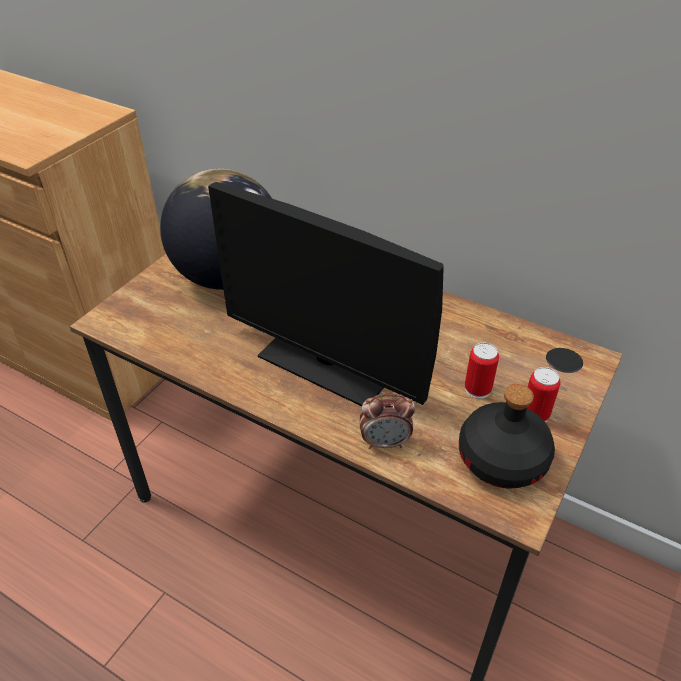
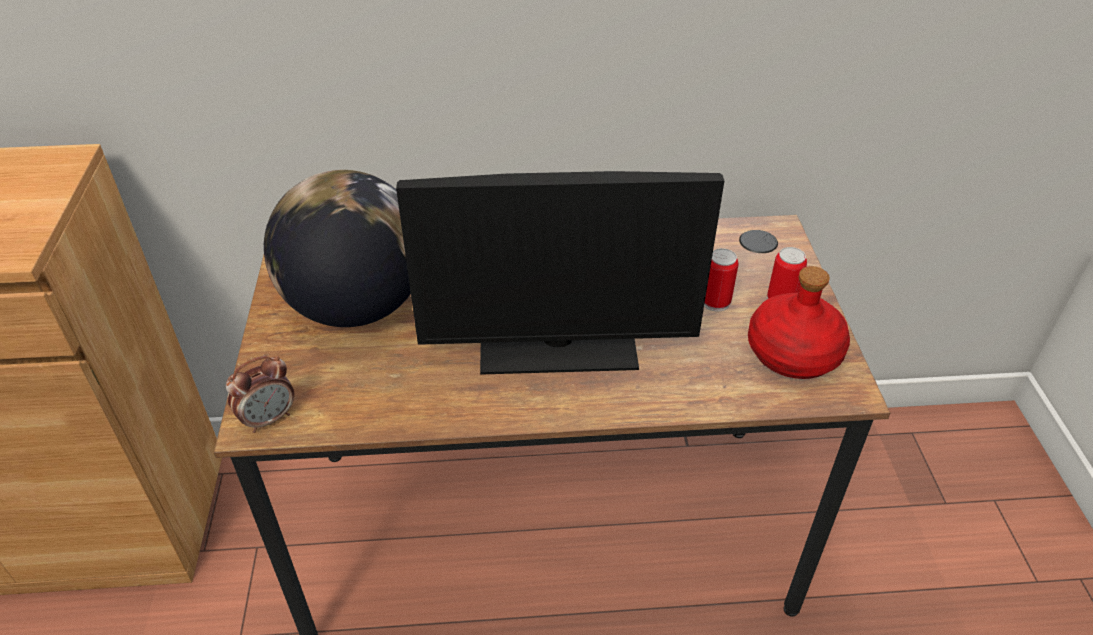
camera: 35 degrees left, 0 degrees up
(385, 442) = (686, 391): alarm clock -> alarm clock (269, 418)
(503, 459) = (794, 352): black bottle -> red bottle

